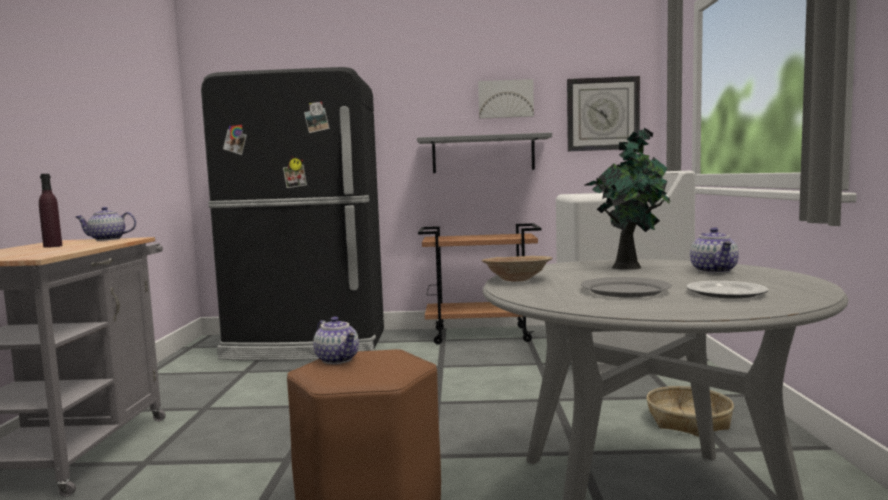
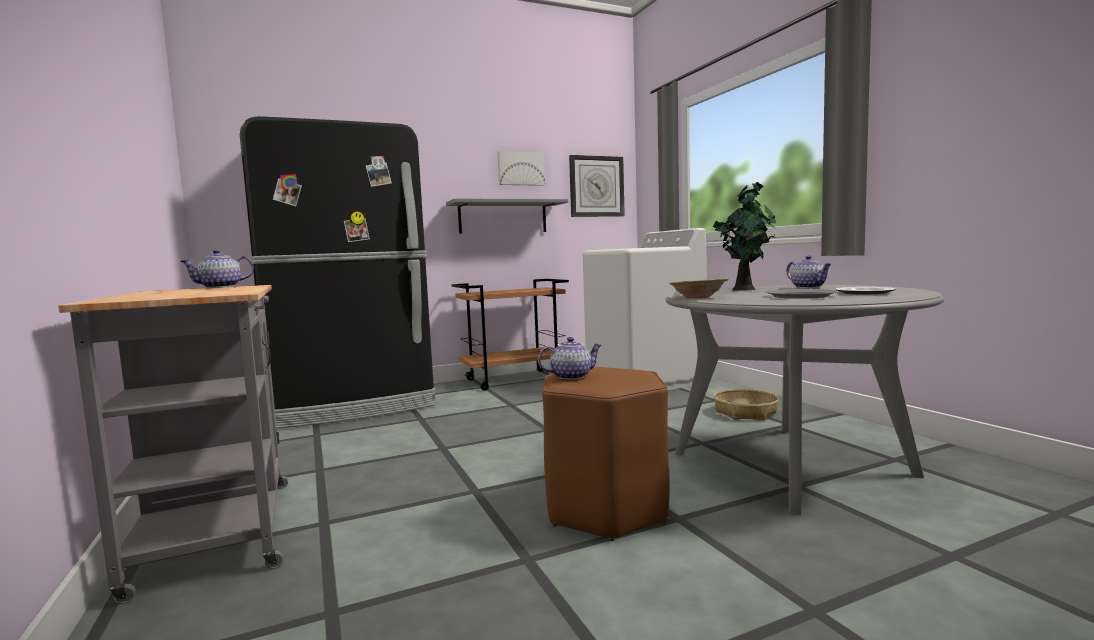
camera: 25 degrees left, 0 degrees up
(52, 246) = (184, 291): purple bottle -> none
(338, 359) = (571, 376): teapot -> teapot turned 45 degrees counterclockwise

